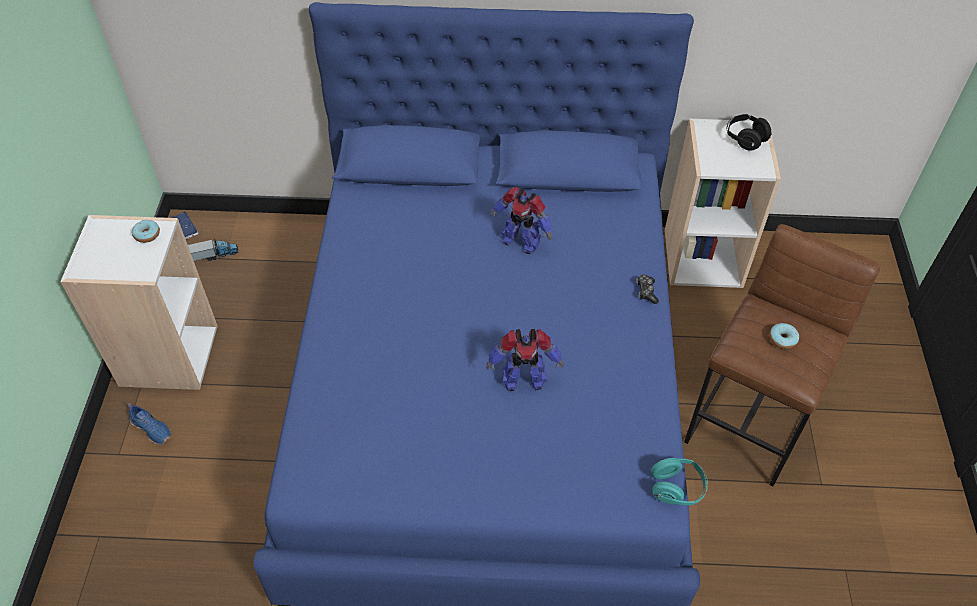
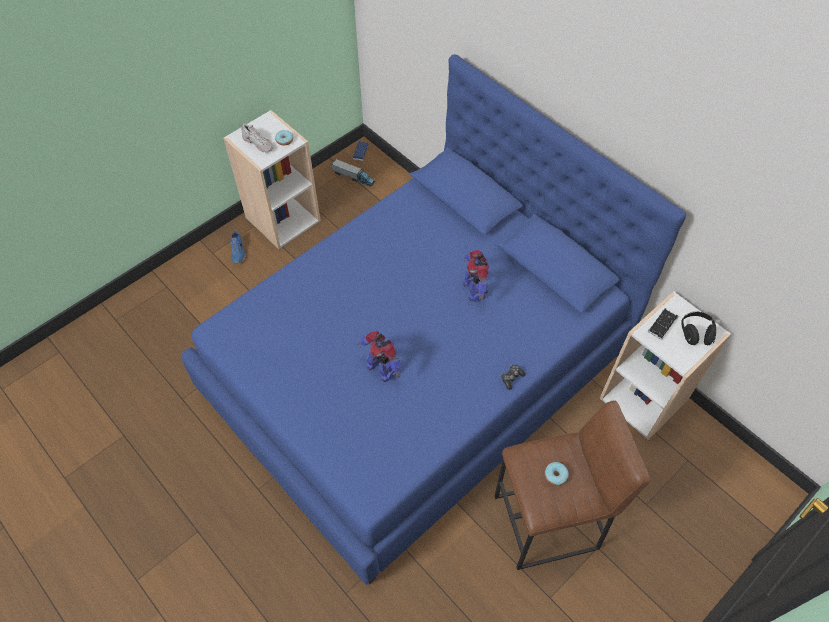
camera: 45 degrees right, 5 degrees up
(117, 258) = (258, 143): none -> white shoe
(676, 488) = (389, 499): turquoise headphones -> none
(714, 151) = (662, 325): none -> black toy car

